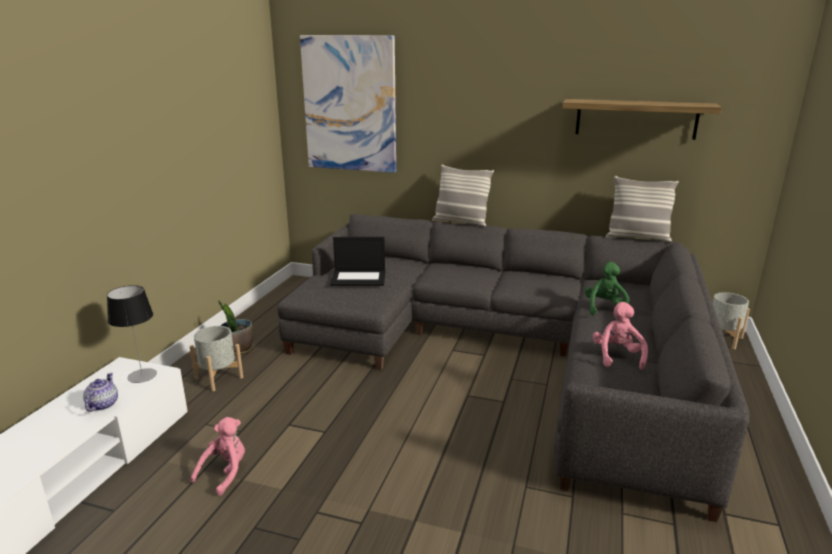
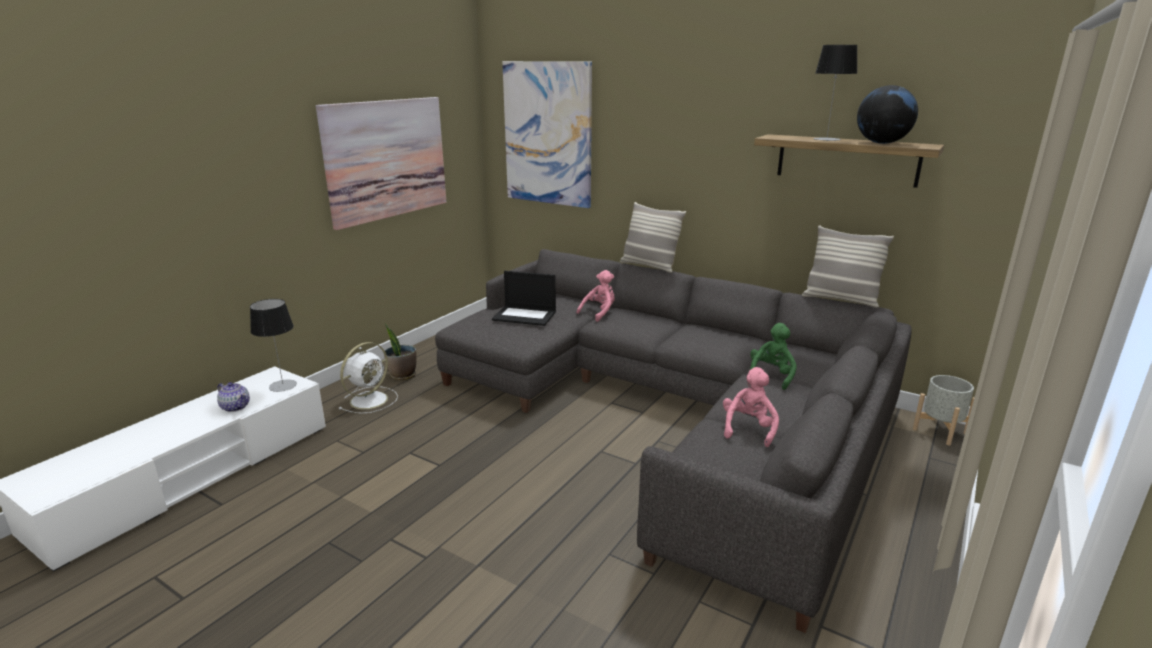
camera: 15 degrees right, 0 degrees up
(102, 405) = (235, 407): teapot -> teapot turned 105 degrees clockwise
(203, 134) = (386, 159): none -> picture
(218, 378) = (370, 399): grey planter -> white fan
(225, 473) = (329, 488): pink plush toy -> pink plush toy (599, 313)
(622, 101) = (826, 139): none -> table lamp
(670, 103) = (882, 143): none -> globe

